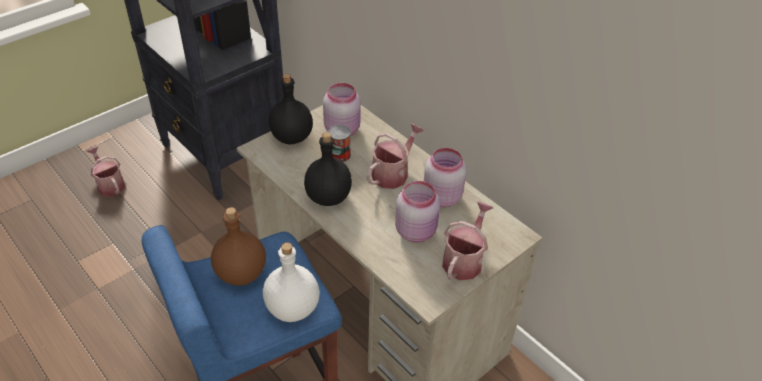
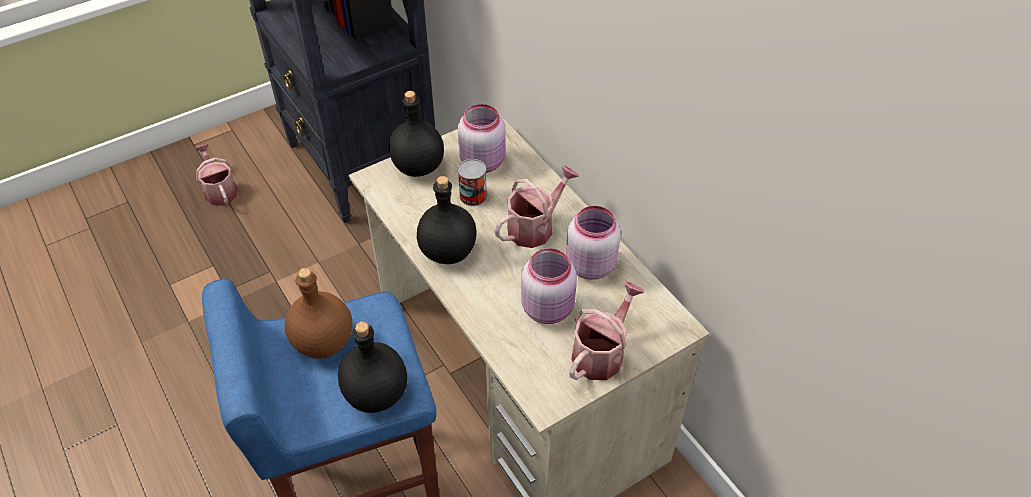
camera: 10 degrees right, 5 degrees up
(293, 309) = (376, 395): white bottle -> black bottle

